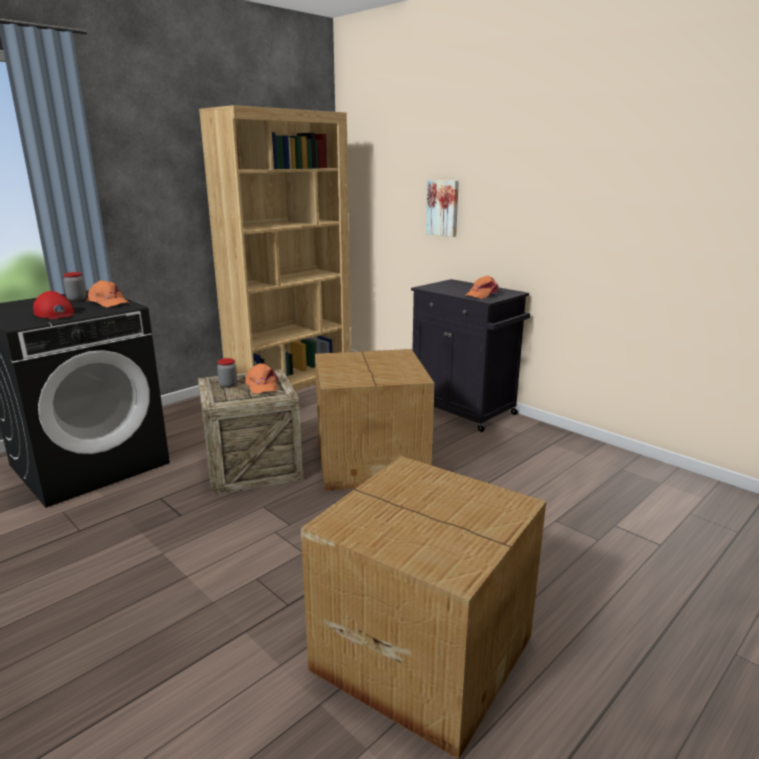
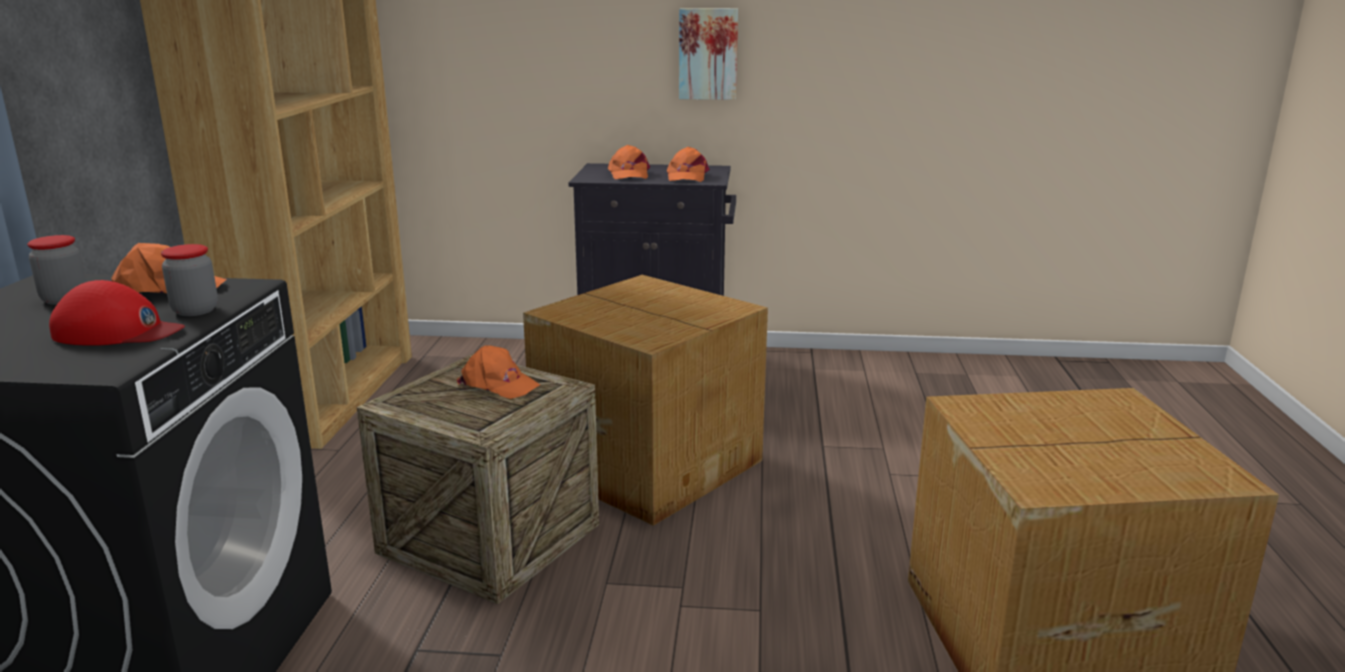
camera: 40 degrees left, 0 degrees up
(228, 385) = (440, 400): jar -> jar (195, 310)
(443, 208) = (559, 50): picture -> picture (708, 54)
(453, 288) = (628, 174): none -> orange cap

